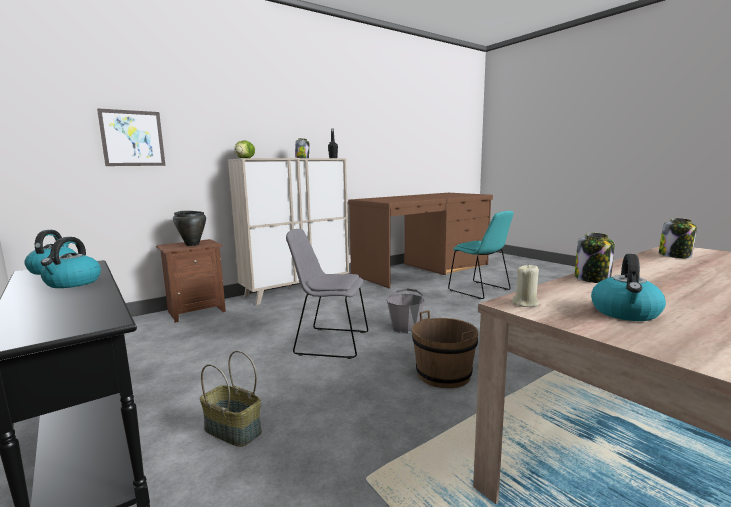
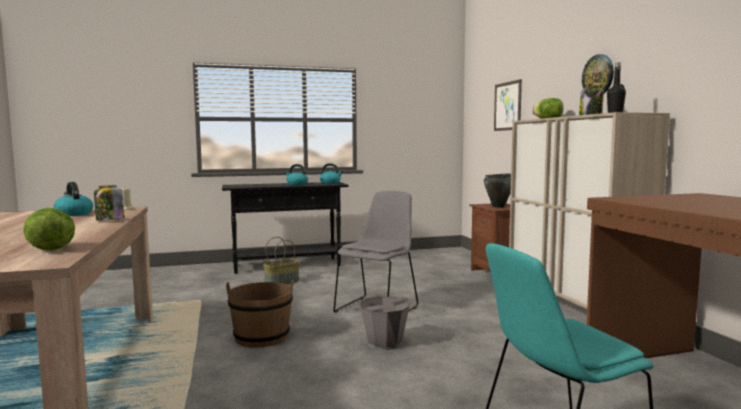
camera: 110 degrees right, 5 degrees down
(267, 128) = (598, 76): none -> wall clock
(675, 255) = (51, 249): jar -> lettuce

